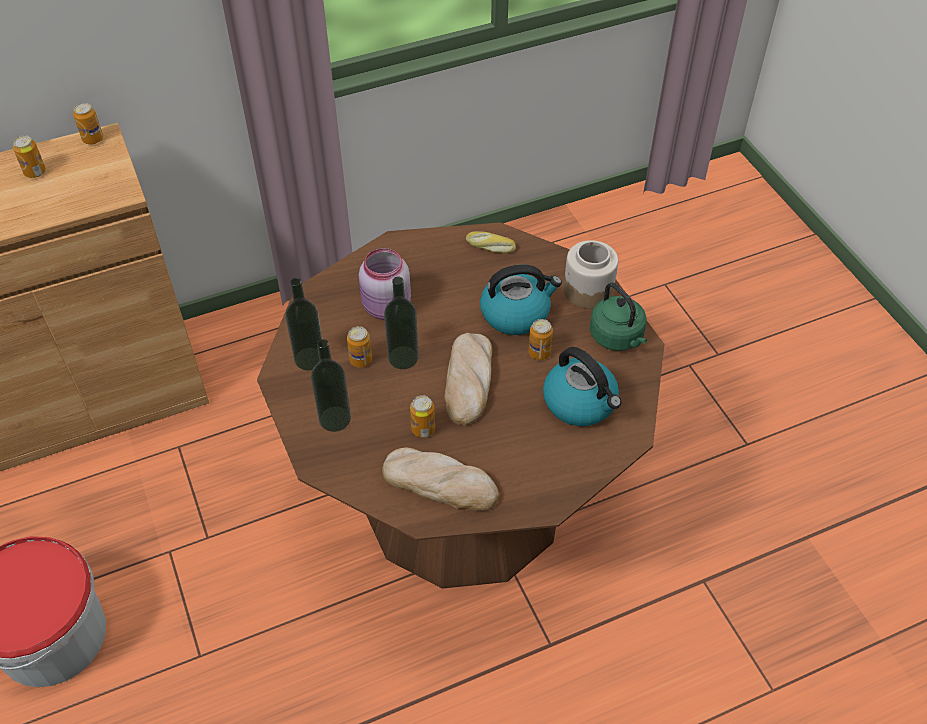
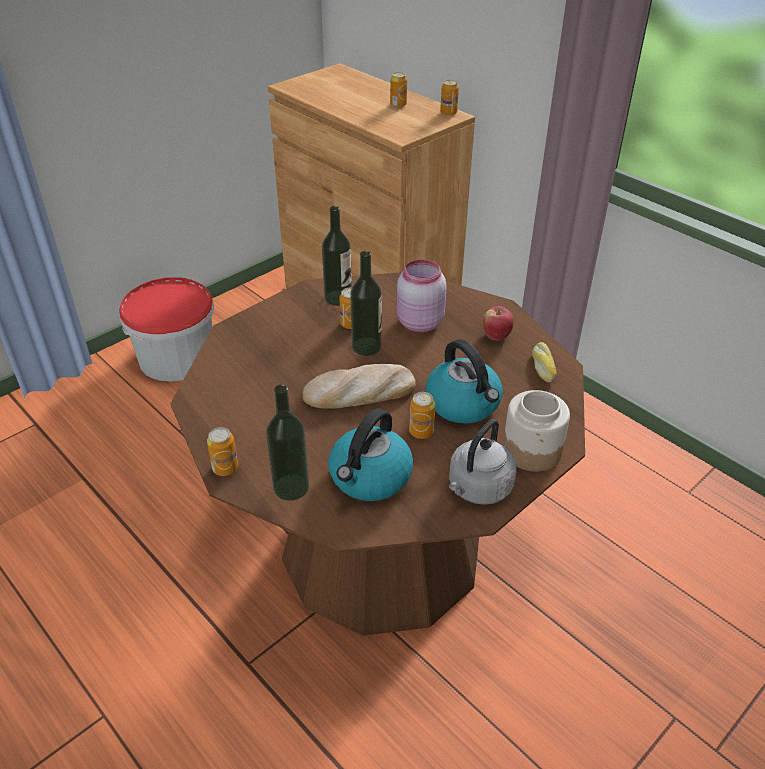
camera: 70 degrees right, 10 degrees down
(334, 419) = (280, 327): bottle -> bottle (291, 487)
(423, 429) = (290, 378): can -> can (225, 468)
(434, 261) = (496, 336): none -> apple
(440, 483) = (233, 403): bread -> none
(618, 338) = (478, 489): green kettle -> grey kettle

